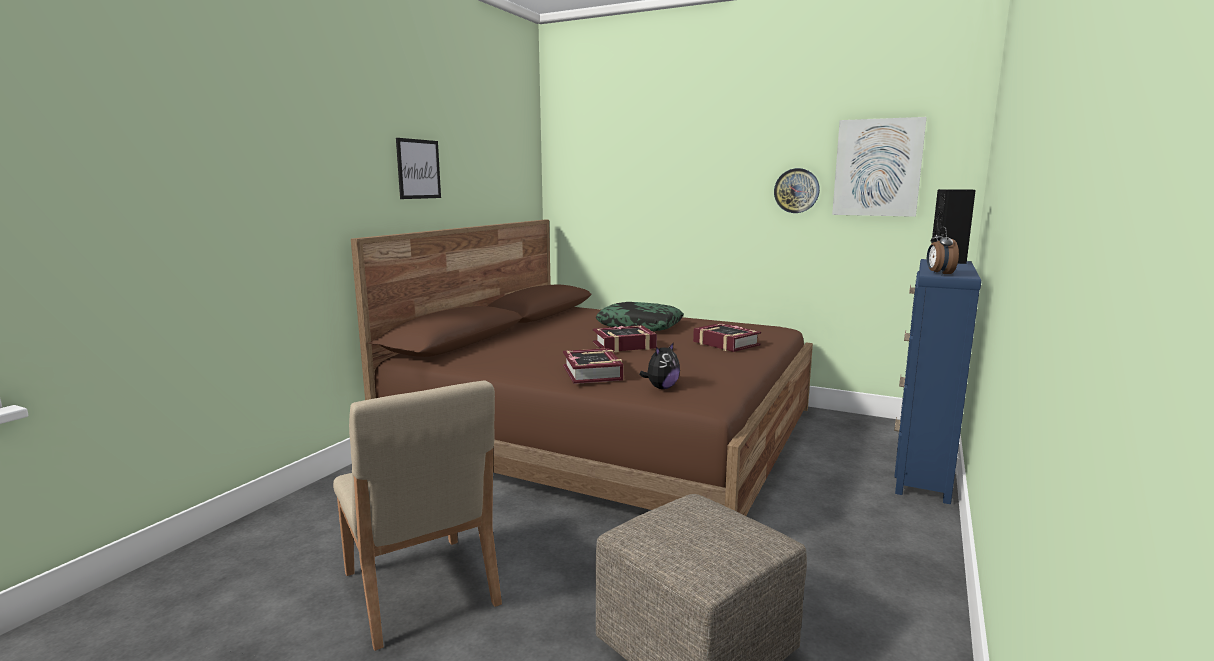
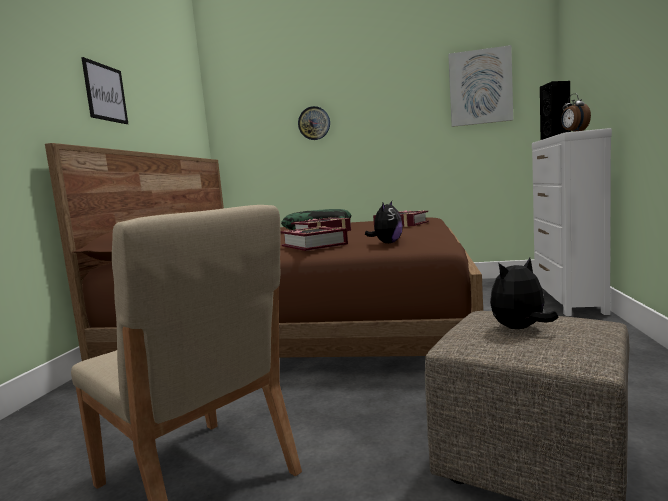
camera: 15 degrees left, 5 degrees down
(693, 530) = (520, 329): none -> plush toy
(796, 190) = (421, 111): wall clock -> wall clock (314, 123)
(922, 470) = (567, 300): blue dresser -> white dresser

